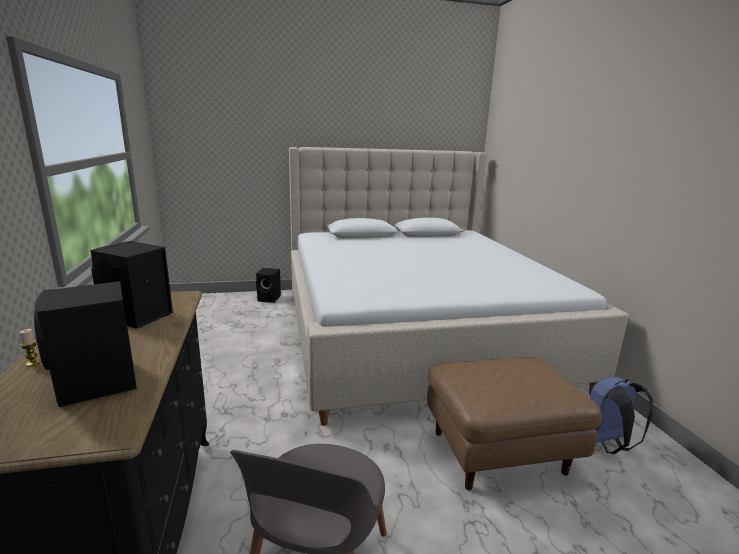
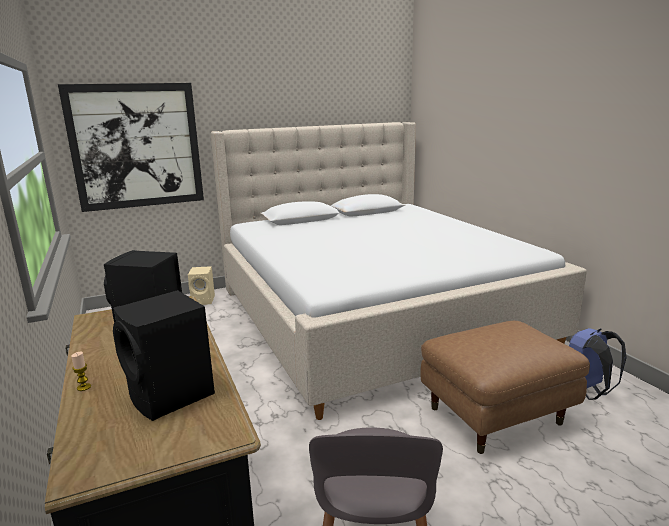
camera: 10 degrees left, 0 degrees up
(223, 156) = (136, 146): none -> picture
(270, 298) = (204, 300): black speaker -> beige speaker

